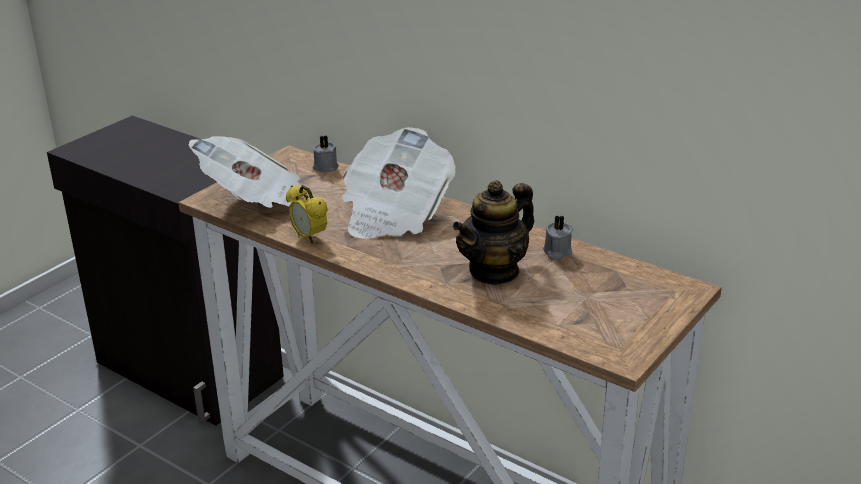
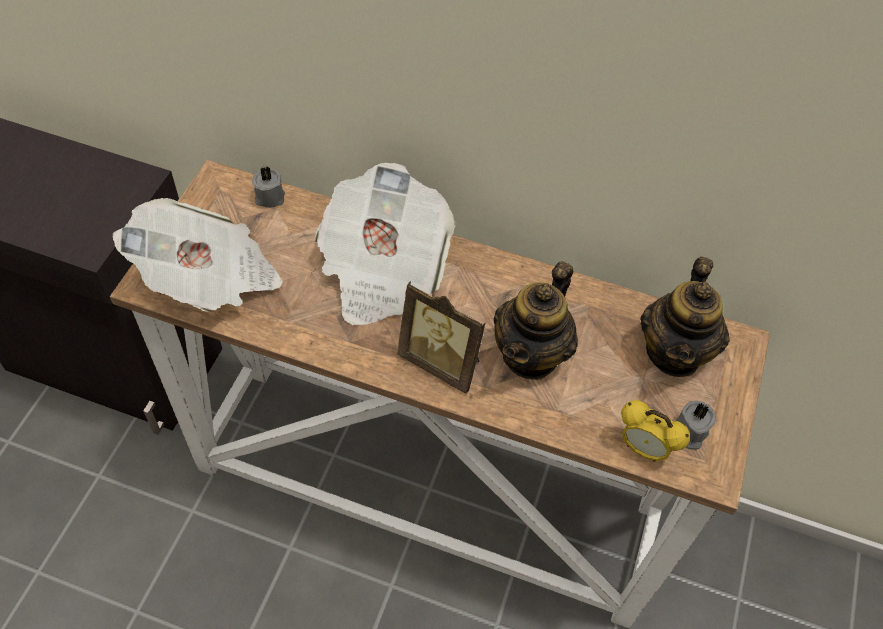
camera: 20 degrees left, 25 degrees up
(309, 237) = (299, 336): alarm clock -> alarm clock (643, 449)
(416, 265) = (442, 362): none -> picture frame
(556, 252) = (585, 307): grey candle -> grey candle (689, 432)
(623, 286) = (674, 352): none -> teapot

